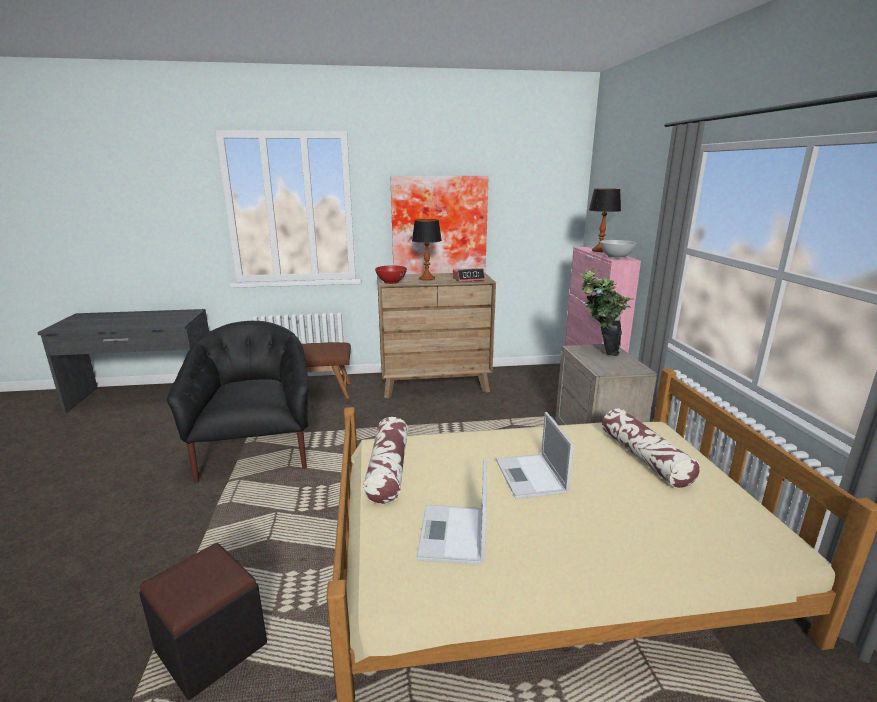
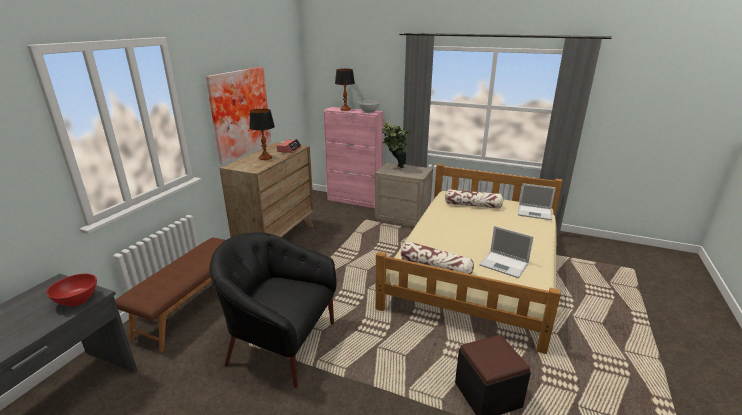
camera: 60 degrees left, 5 degrees up
(391, 282) = (255, 168): red bowl -> red bowl (77, 300)
(531, 477) = (470, 233): laptop -> laptop (535, 212)

